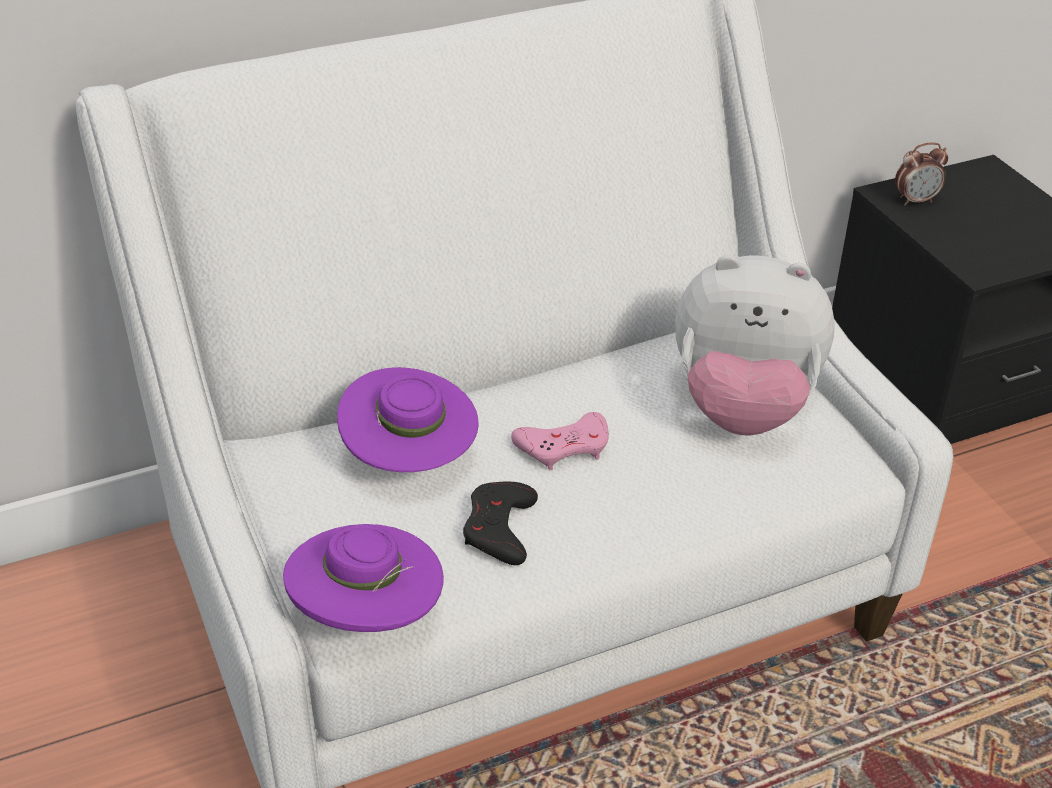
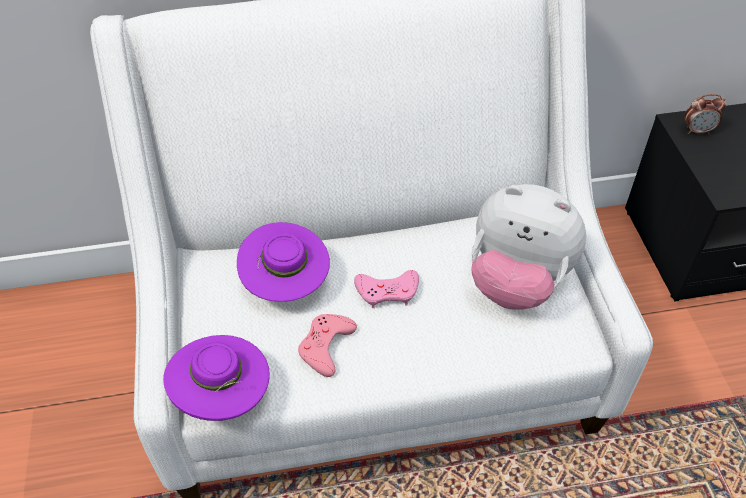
camera: 15 degrees right, 10 degrees up
(499, 529) = (326, 346): black game controller -> pink game controller

